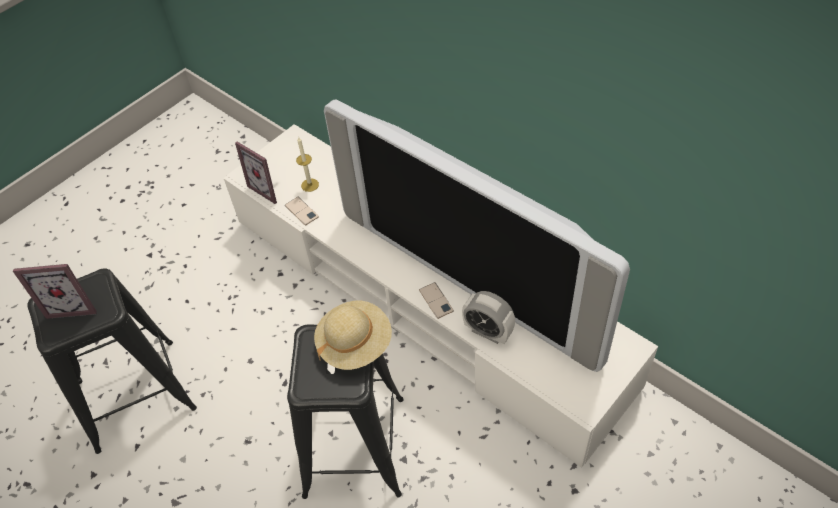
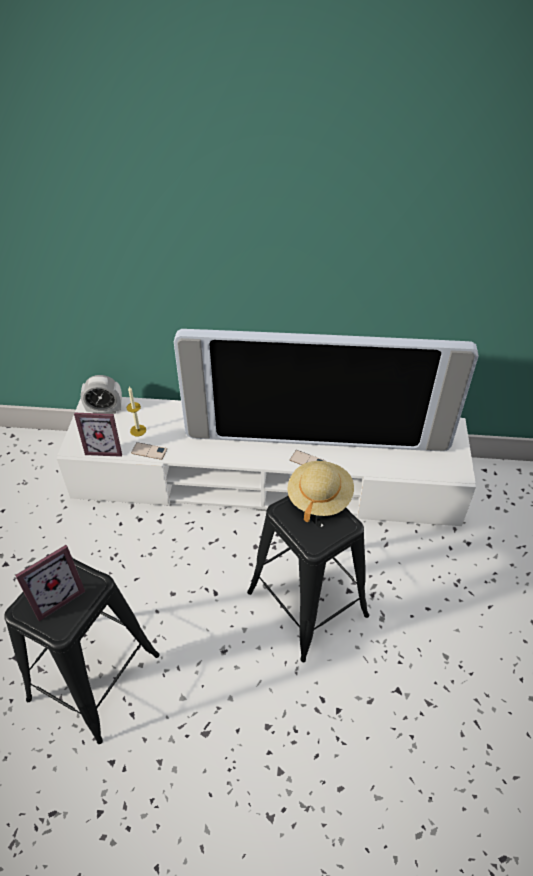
camera: 40 degrees left, 5 degrees down
(488, 332) = (360, 462): alarm clock -> alarm clock (105, 410)

